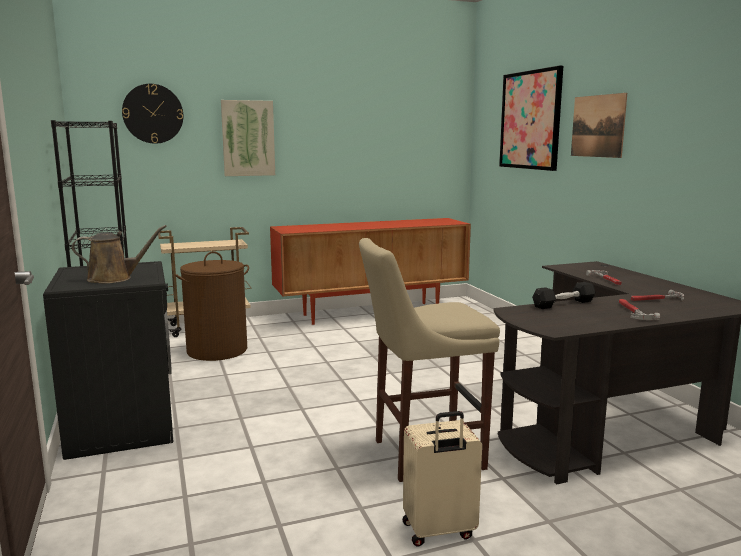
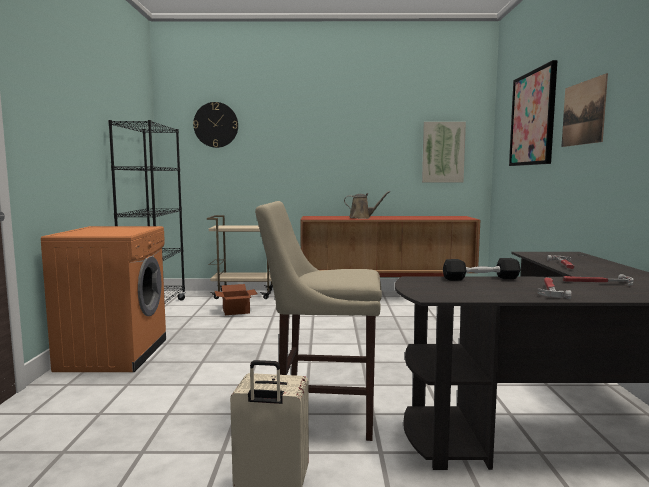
camera: 20 degrees right, 5 degrees down
(114, 278) = (105, 232): brown watering can -> brown watering can (362, 218)
(125, 425) = (116, 354): black washing machine -> orange washing machine
(217, 351) = (235, 311): brown laundry basket -> cardboard box
(248, 138) = (288, 143): picture -> picture (443, 152)

